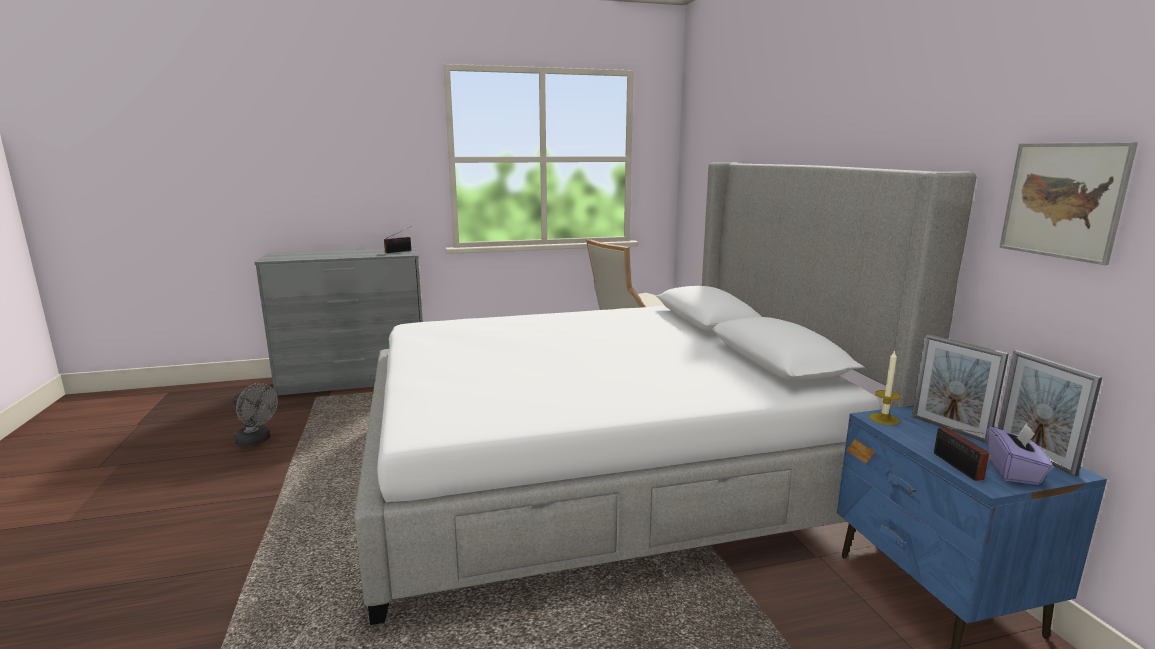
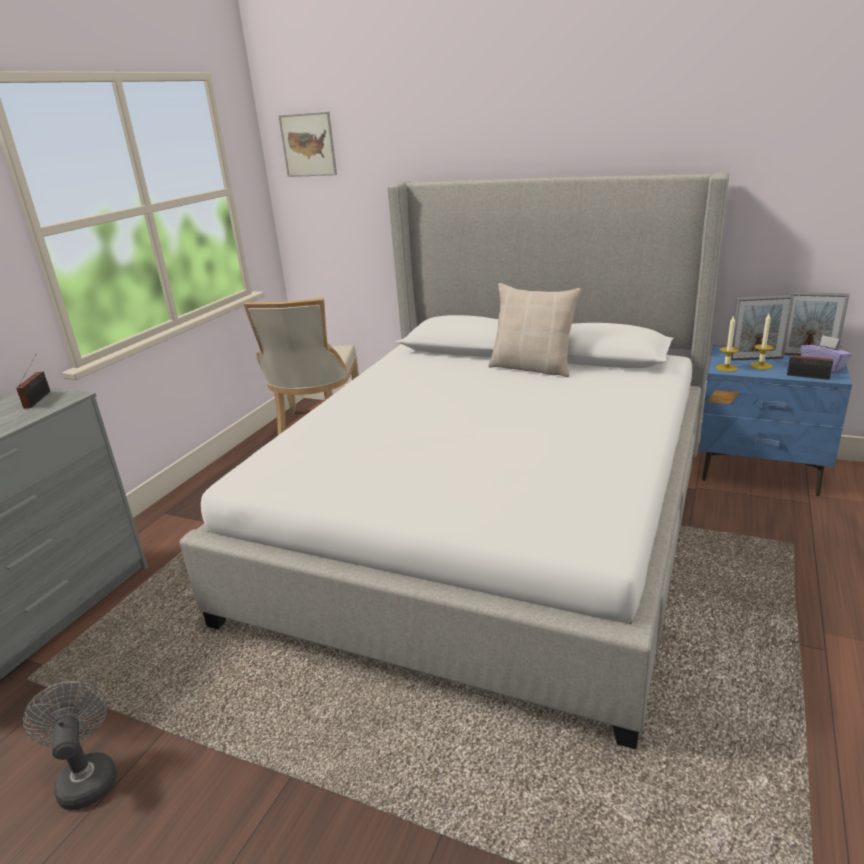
camera: 50 degrees left, 10 degrees up
(257, 441) = (87, 777): grey fan -> grey fan turned 90 degrees counterclockwise
(709, 346) = (533, 367): none -> beige pillow
(932, 435) = (761, 365): none -> candle
(1063, 200) = (796, 186): picture -> picture (308, 145)

